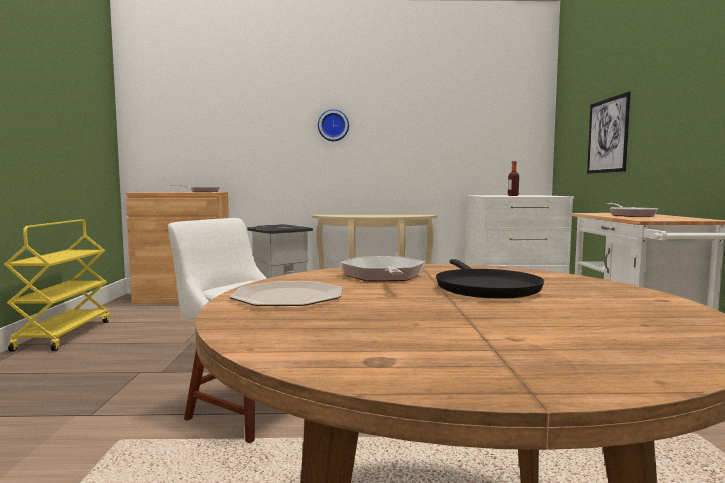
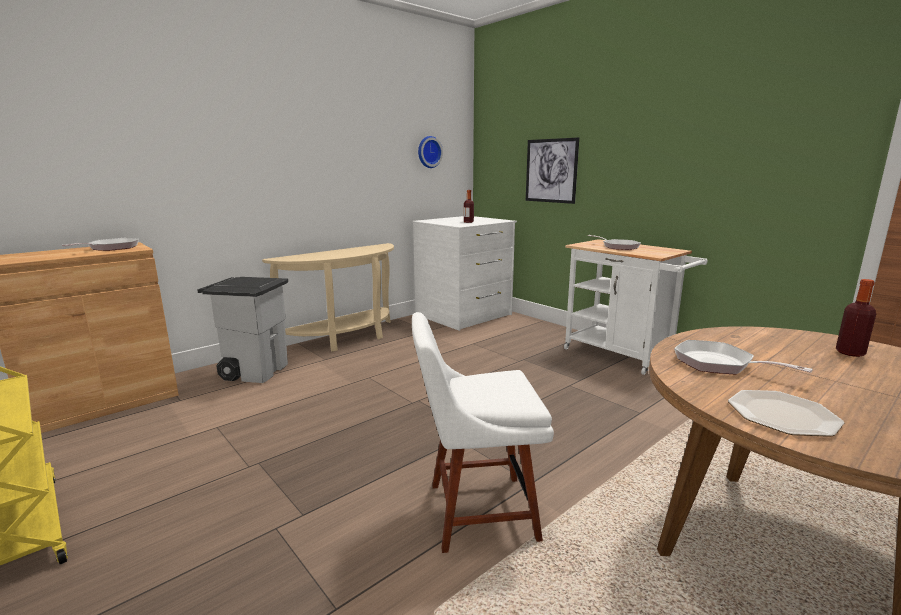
camera: 40 degrees left, 10 degrees up
(333, 125) = (275, 147): wall clock -> wall clock (428, 152)
(484, 288) = (797, 360): black frying pan -> none
(588, 297) = (850, 353): none -> bottle

